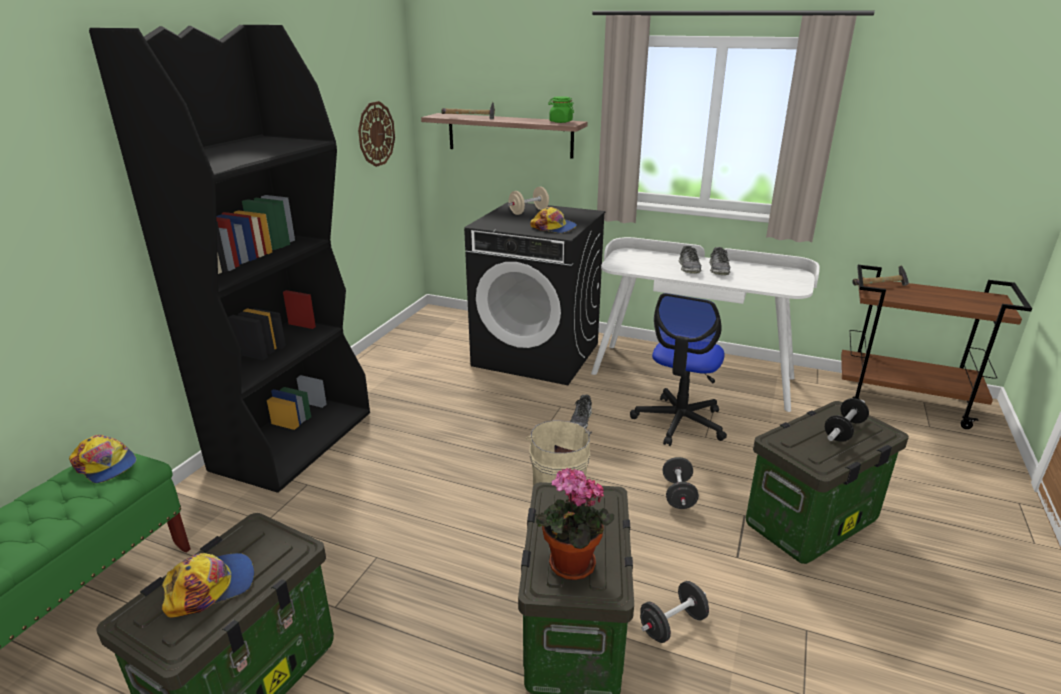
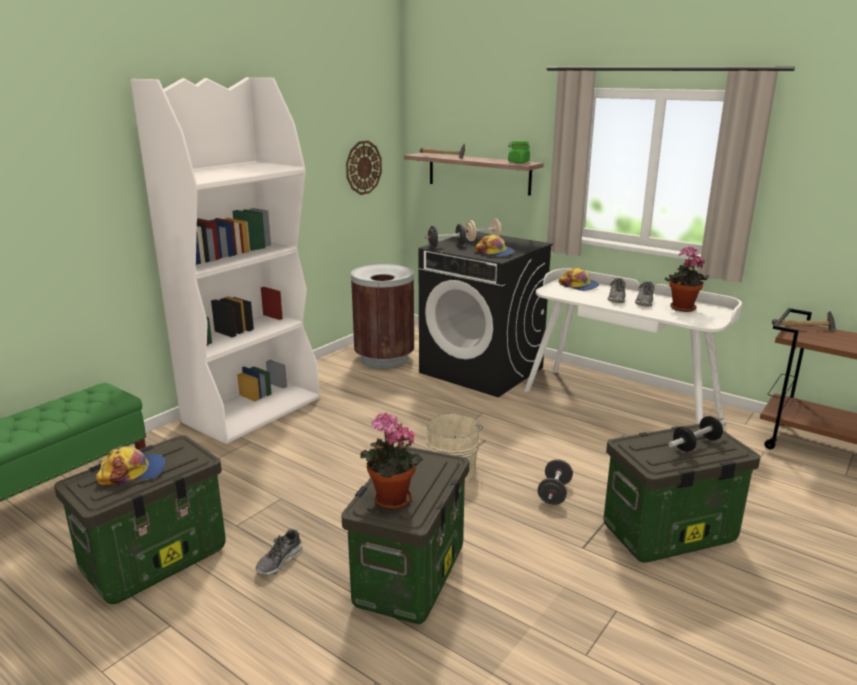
camera: 15 degrees right, 5 degrees down
(105, 465) = (98, 393): cap -> cap (579, 286)
(294, 440) = (253, 409): black bookcase -> white bookcase
(424, 353) = (384, 358): none -> brown trash can
(581, 420) = (496, 425): shoe -> shoe (279, 561)
(672, 625) = (497, 585): black dumbbell -> black dumbbell (446, 246)
(679, 422) = (586, 438): office chair -> none
(759, 275) = (682, 309): none -> potted plant

